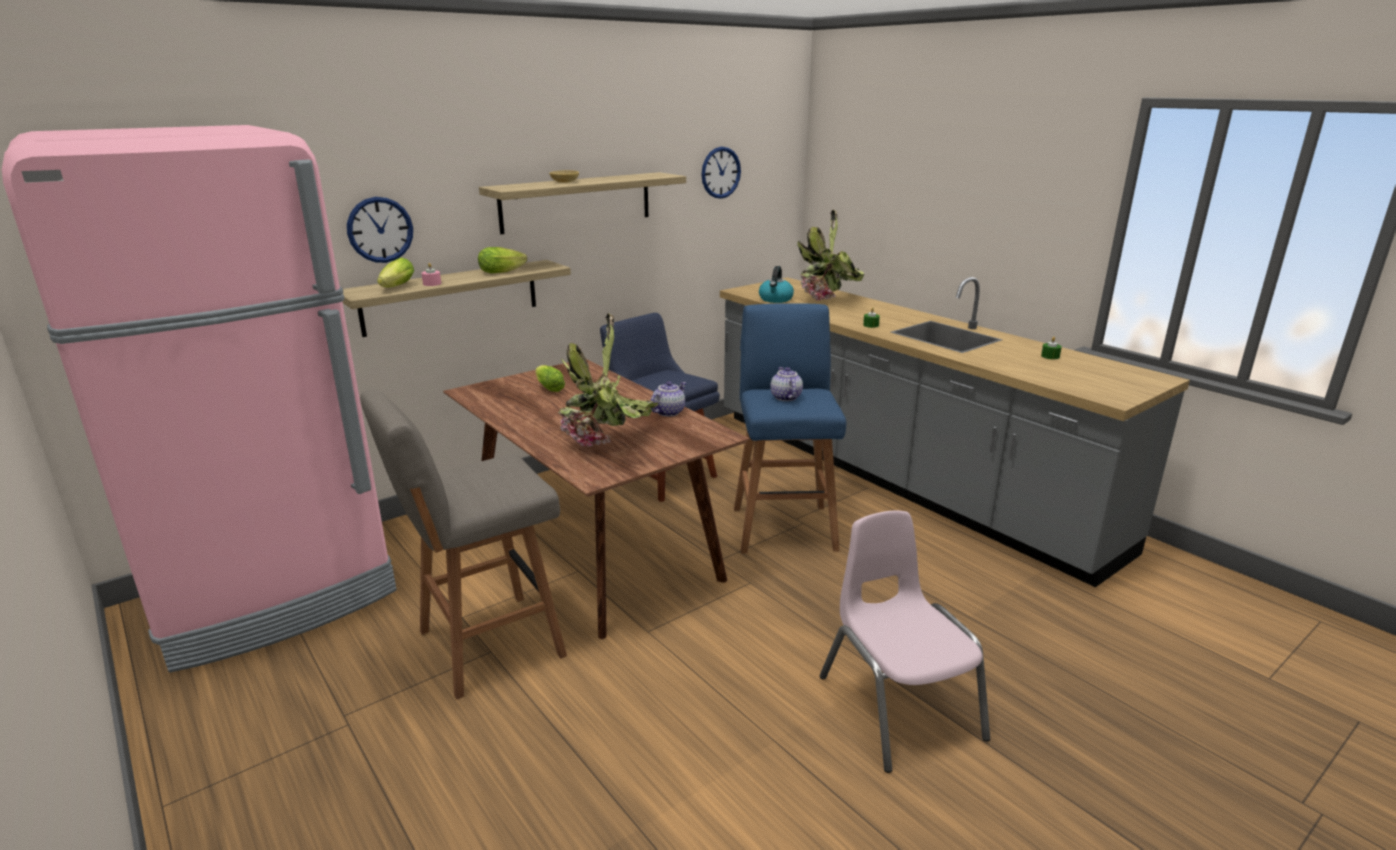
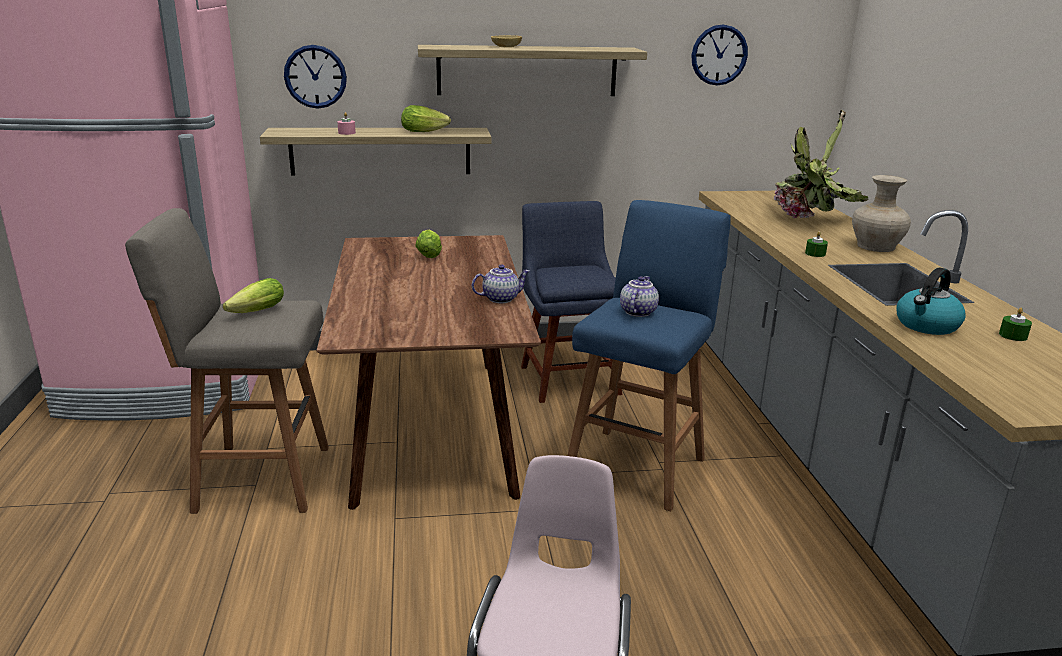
camera: 30 degrees right, 0 degrees up
(395, 287) = (313, 132): lettuce -> lettuce (254, 313)
(608, 442) = (404, 312): potted plant -> none
(776, 299) = (746, 209): kettle -> kettle (926, 325)
(897, 312) = (875, 246): none -> beige vase

